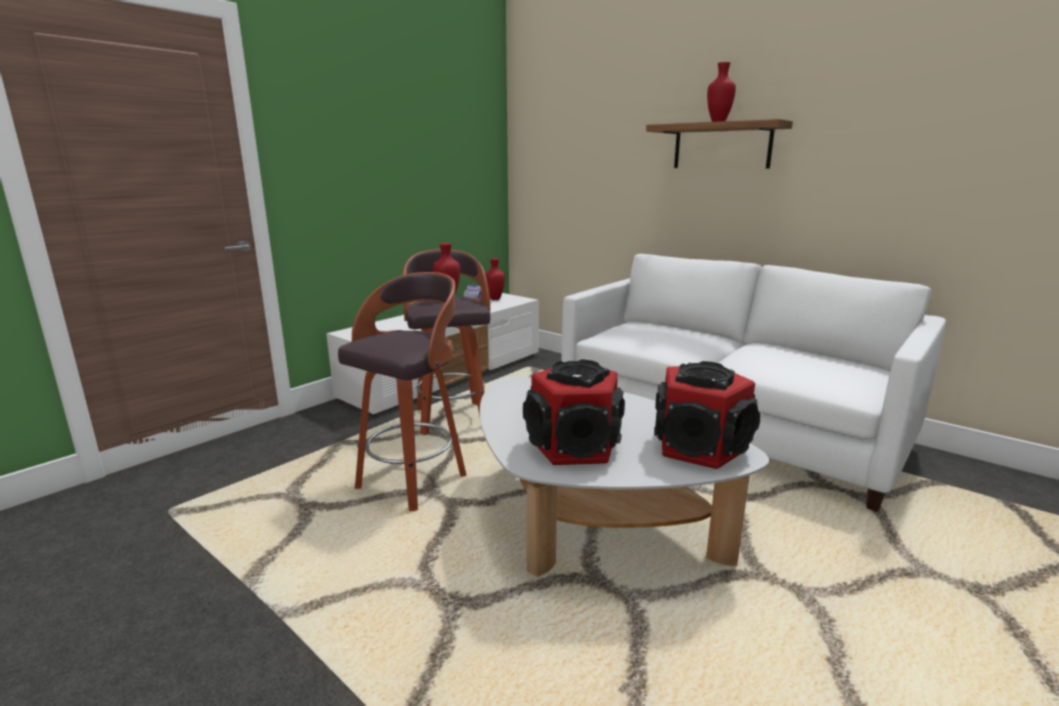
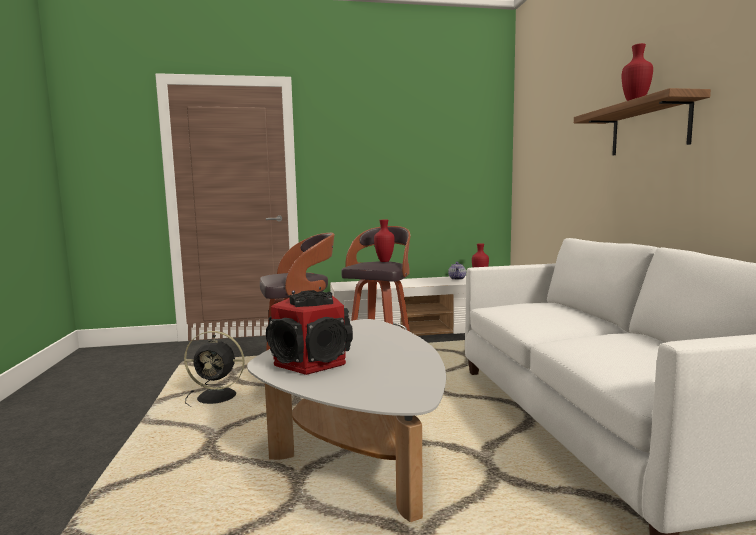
camera: 40 degrees right, 10 degrees down
(335, 537) = (219, 397): none -> black fan
(700, 447) = (391, 386): speaker -> none

